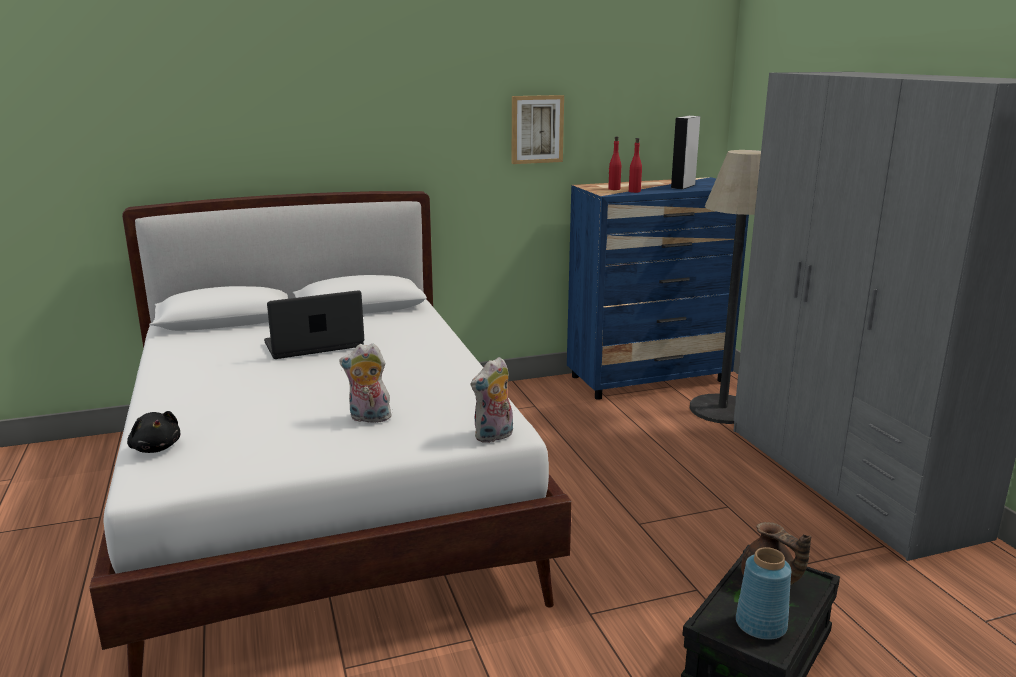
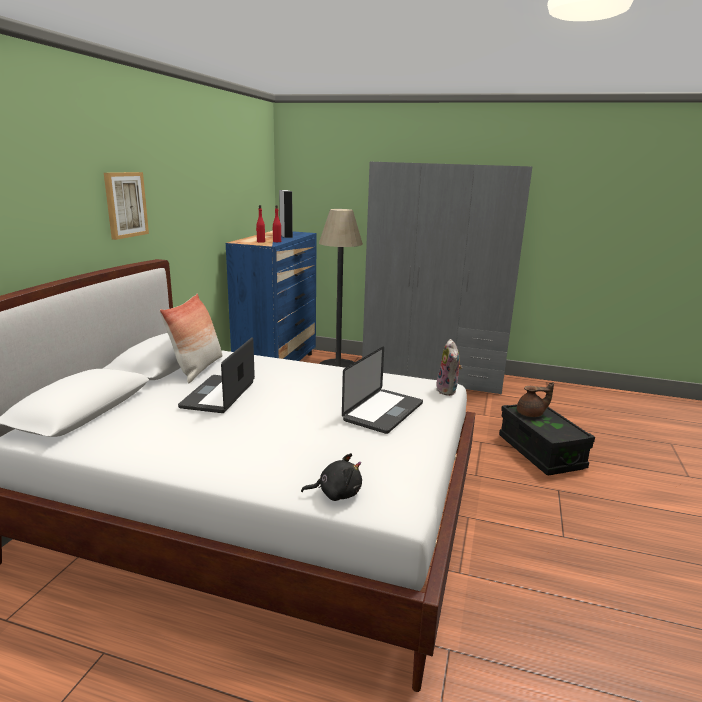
camera: 55 degrees left, 0 degrees up
(367, 319) = (198, 369): none -> pillow
(368, 418) = (383, 412): plush toy -> laptop
(536, 129) = (205, 203): picture -> picture (125, 205)
(760, 624) = (562, 428): blue vase -> none

